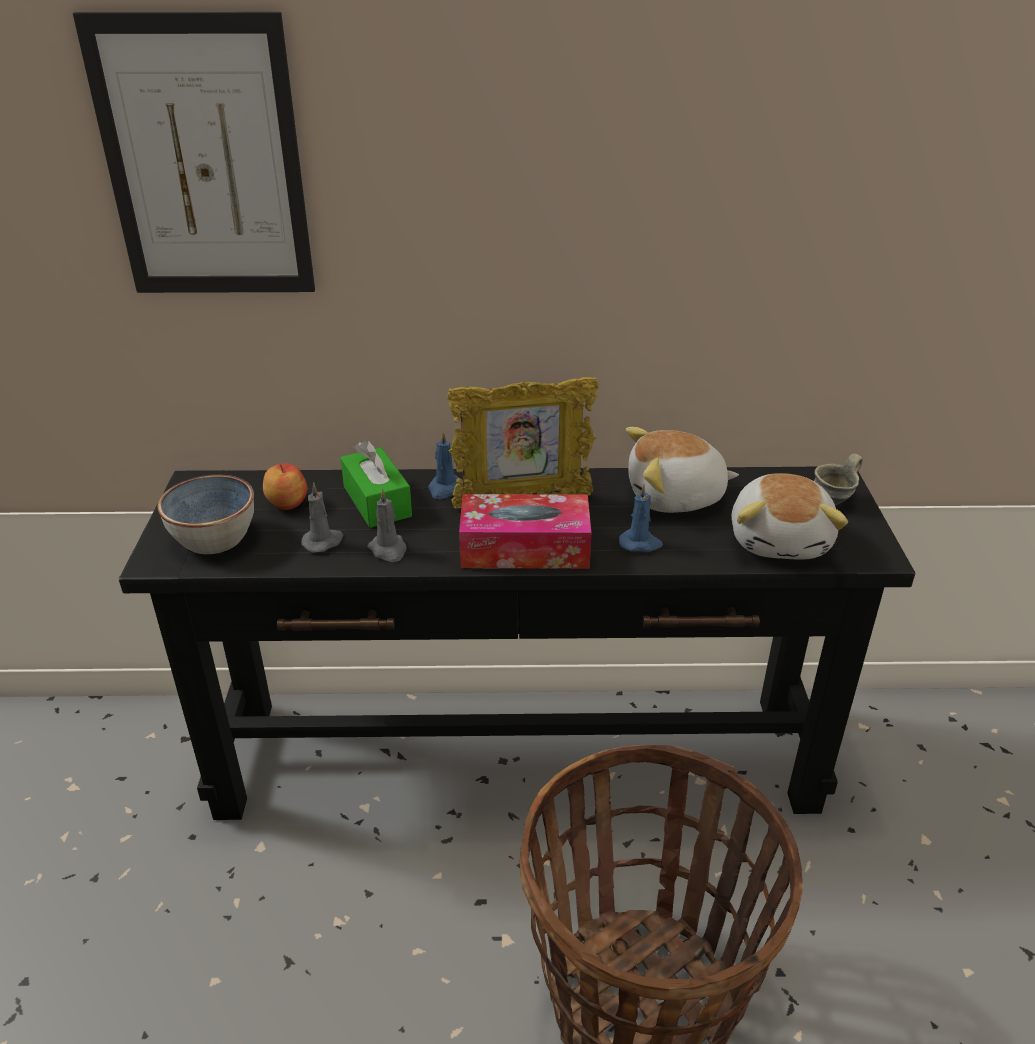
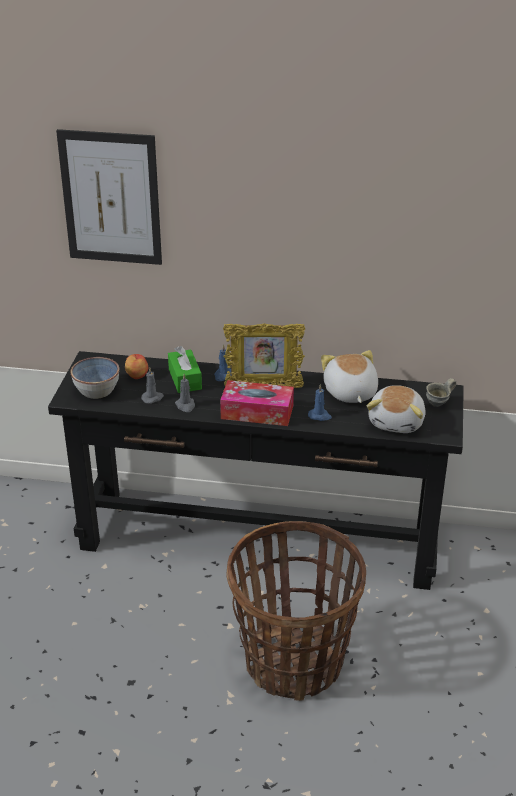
camera: 10 degrees right, 0 degrees up
(675, 497) = (350, 393): plush toy -> plush toy turned 75 degrees clockwise

